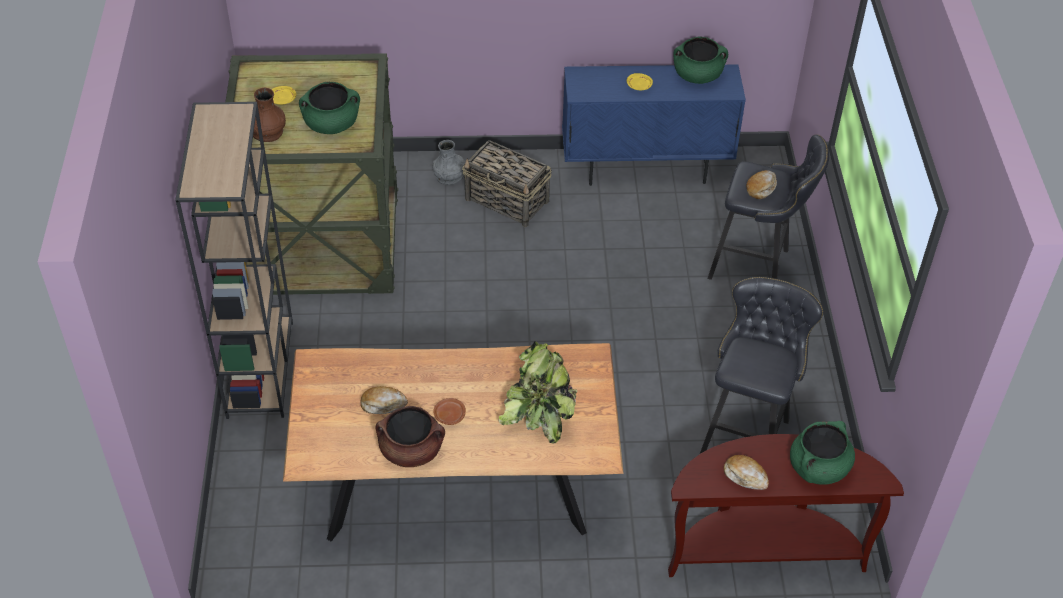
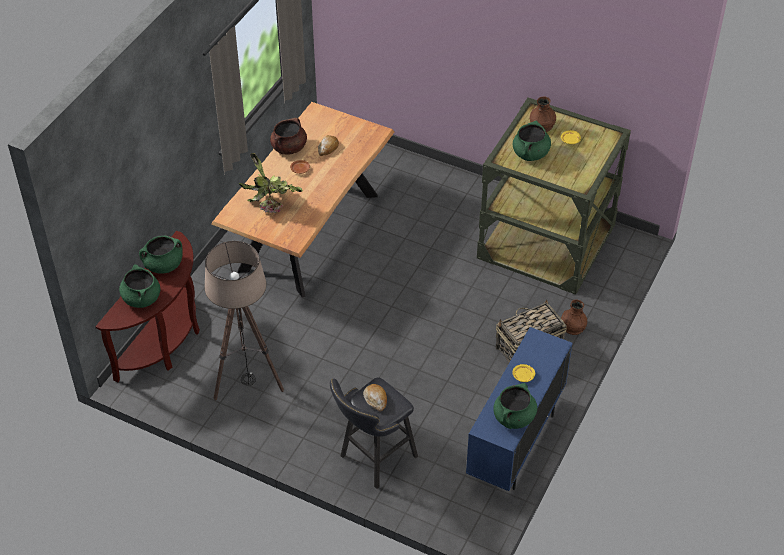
camera: 120 degrees right, 0 degrees up
(259, 368) = (453, 182): bookcase -> none
(449, 176) = (573, 327): grey vase -> brown vase
(745, 476) = (163, 265): bread -> green cooking pot
(747, 429) = (247, 379): black stool -> floor lamp

